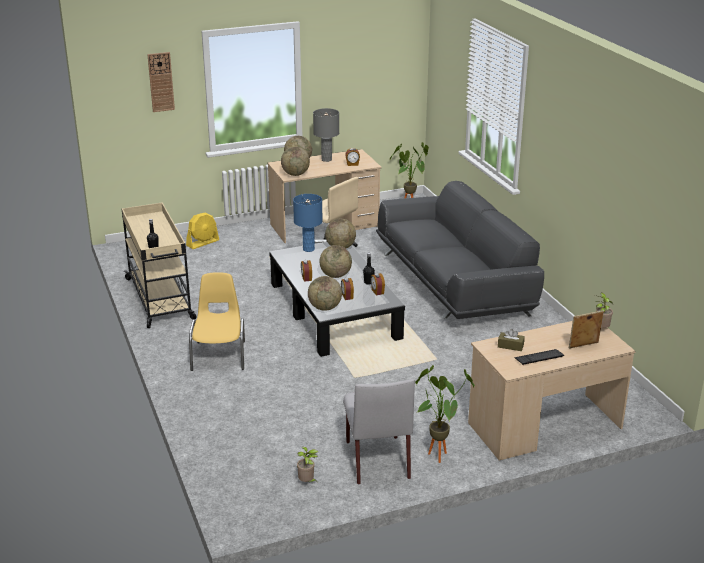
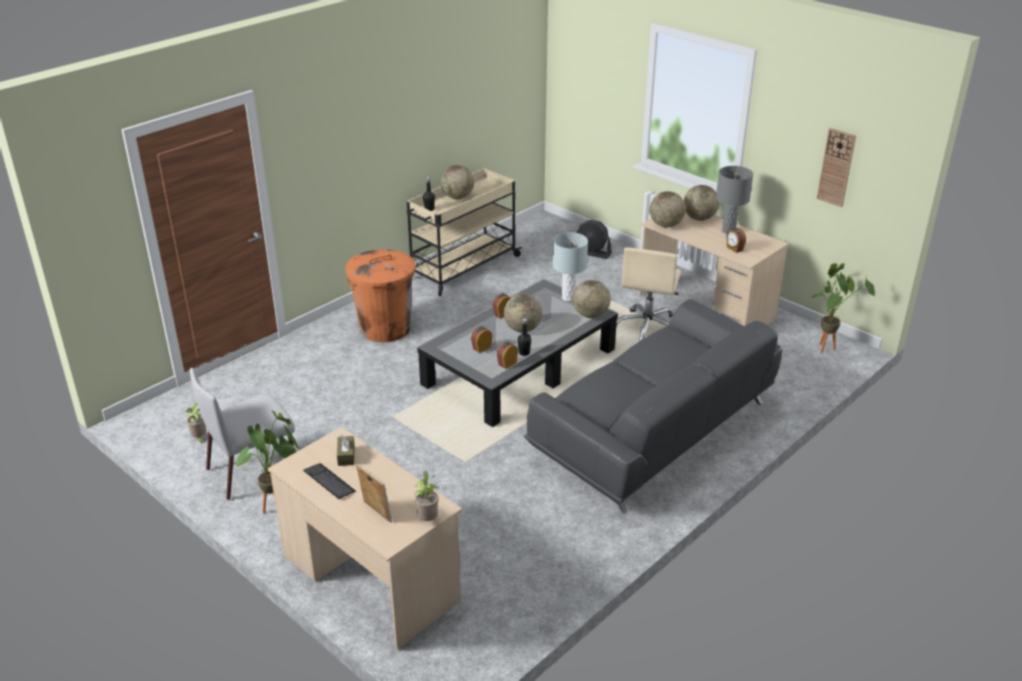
camera: 65 degrees right, 5 degrees up
(161, 82) = (607, 65): wall clock -> wall clock (836, 167)
(203, 243) = (592, 253): yellow fan -> black fan
(219, 355) = (385, 328): yellow chair -> orange trash can
(308, 249) = (568, 297): blue table lamp -> grey table lamp
(325, 308) = (447, 341): globe -> globe (457, 197)

